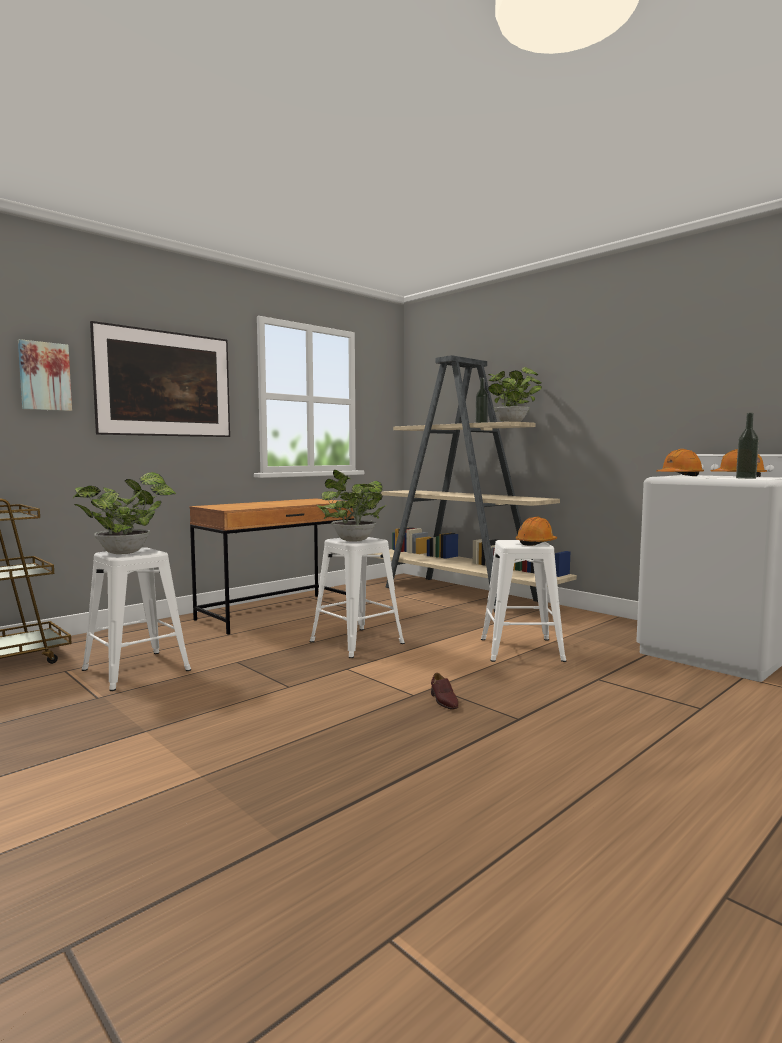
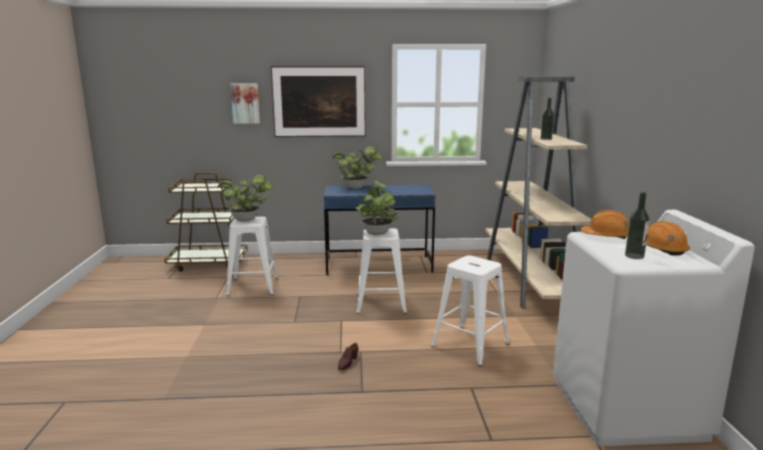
camera: 40 degrees right, 10 degrees up
(278, 613) = (378, 265): brown desk -> blue desk
(513, 422) = (567, 142): potted plant -> potted plant (357, 187)
(536, 543) = (479, 267): orange hard hat -> none

